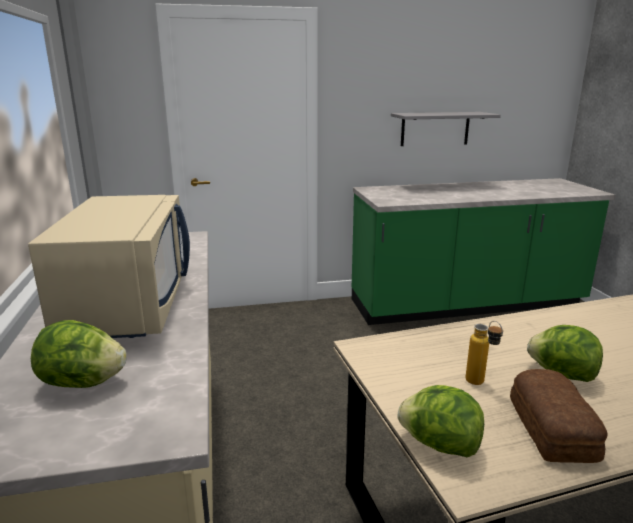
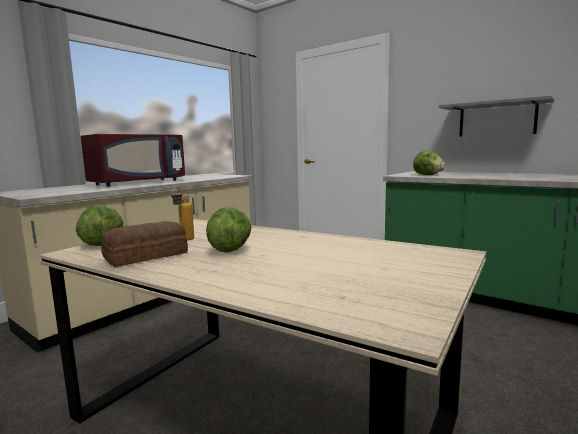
camera: 50 degrees right, 10 degrees down
(82, 383) = (63, 189): lettuce -> lettuce (427, 175)
(128, 305) = (138, 183): beige microwave -> red microwave

